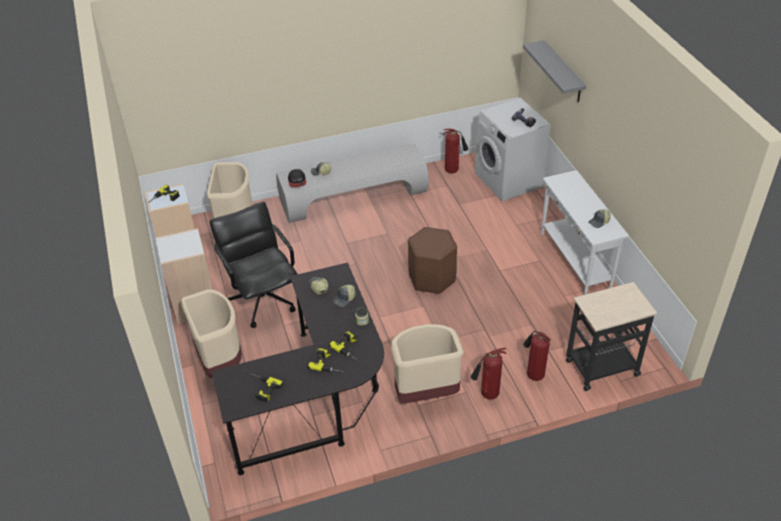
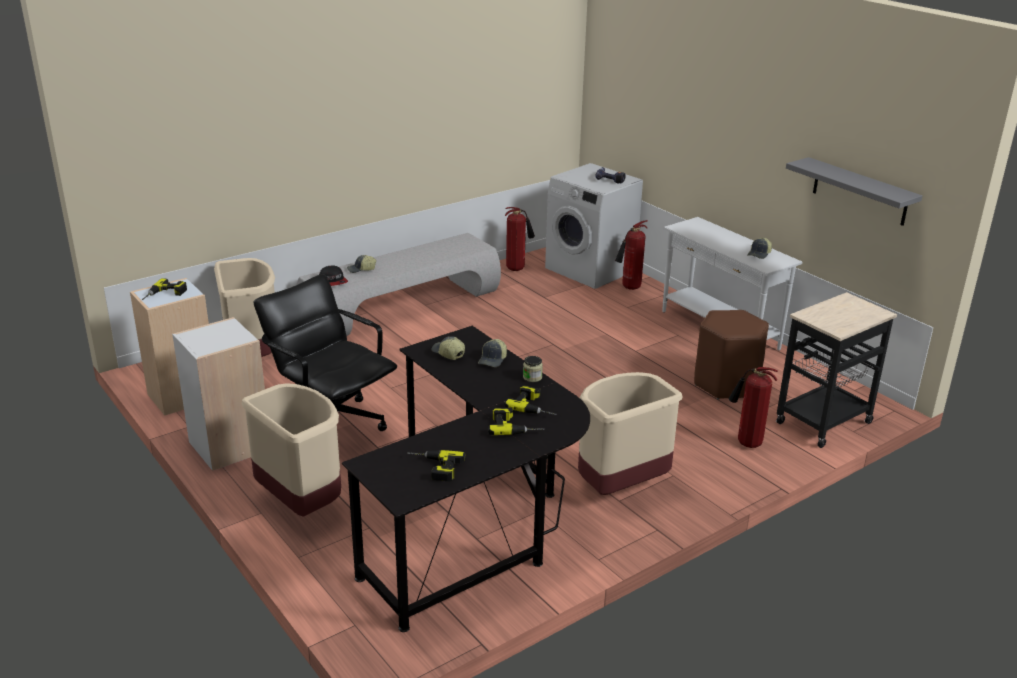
camera: 20 degrees left, 15 degrees down
(432, 278) = (554, 370): brown stool -> brown stool (726, 384)
(487, 395) = (703, 473): fire extinguisher -> fire extinguisher (629, 288)
(563, 72) = (658, 102): grey shelf -> grey shelf (860, 192)

